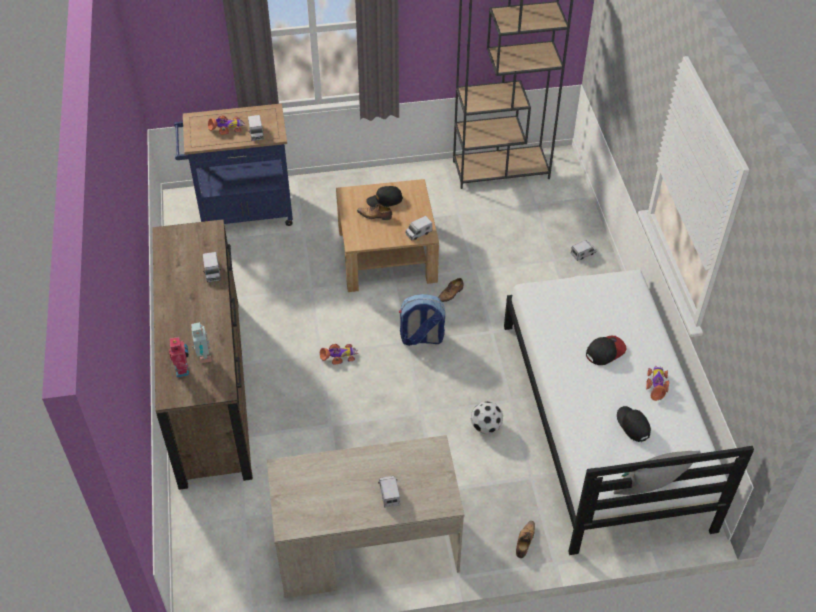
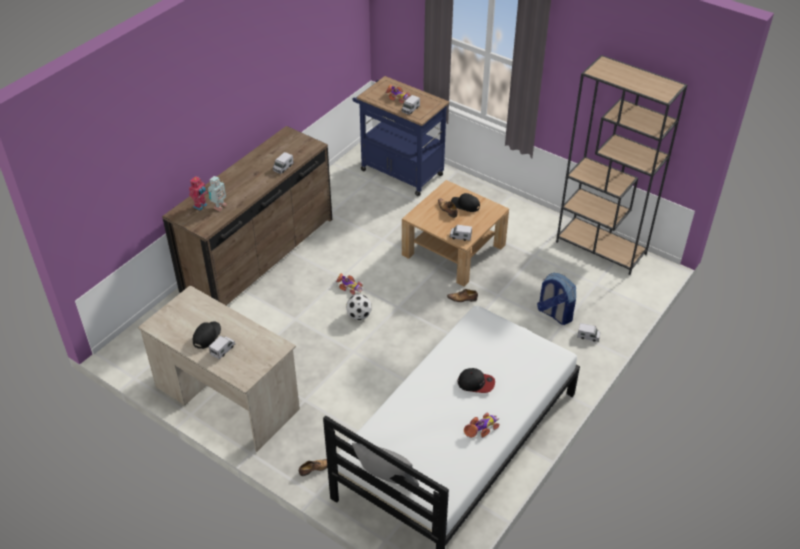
camera: 45 degrees right, 5 degrees down
(421, 338) = (410, 311): backpack -> backpack (554, 314)
(485, 426) = (380, 388): football -> football (359, 315)
(632, 425) = (430, 437): black cap -> black cap (207, 336)

